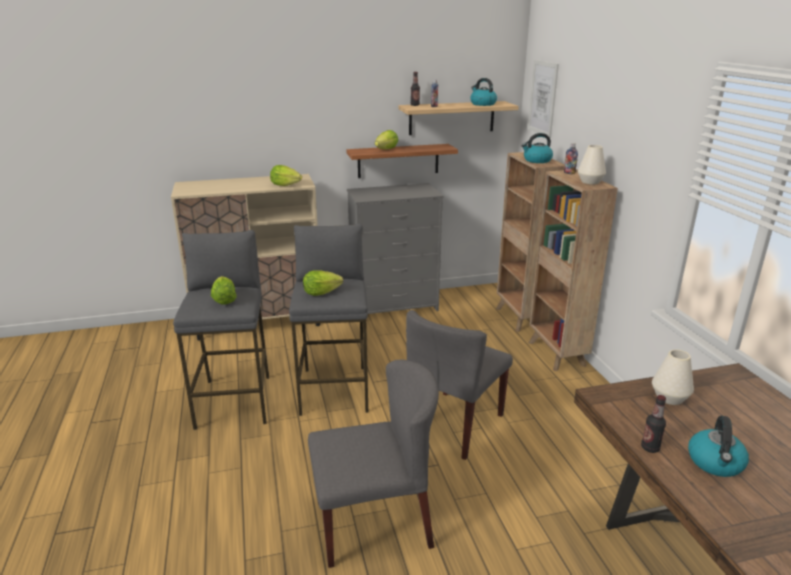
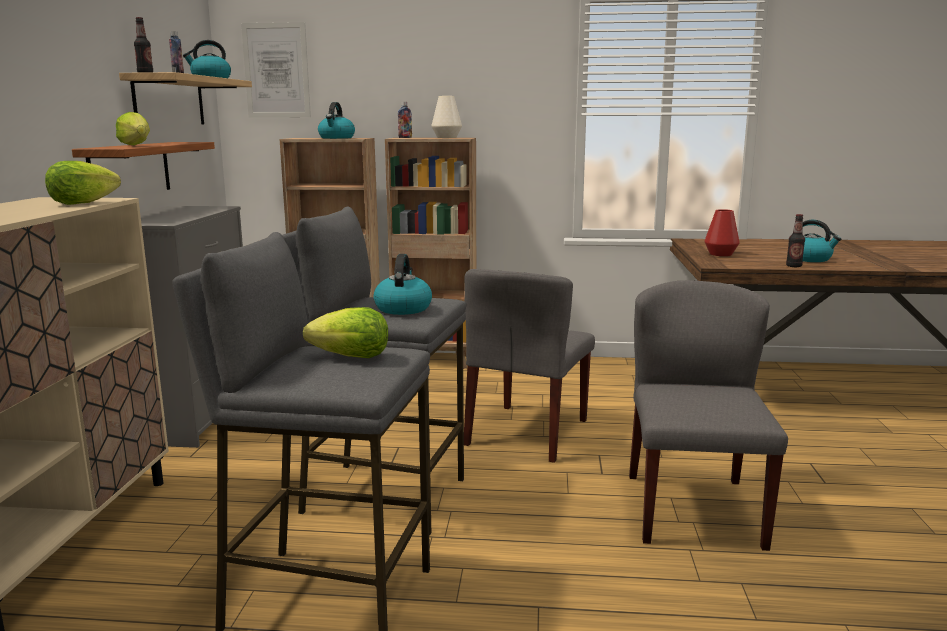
camera: 70 degrees left, 10 degrees down
(321, 293) = (403, 308): lettuce -> kettle
(453, 424) = (527, 433): grey chair -> grey chair turned 60 degrees clockwise
(669, 398) = (720, 254): white vase -> red vase

